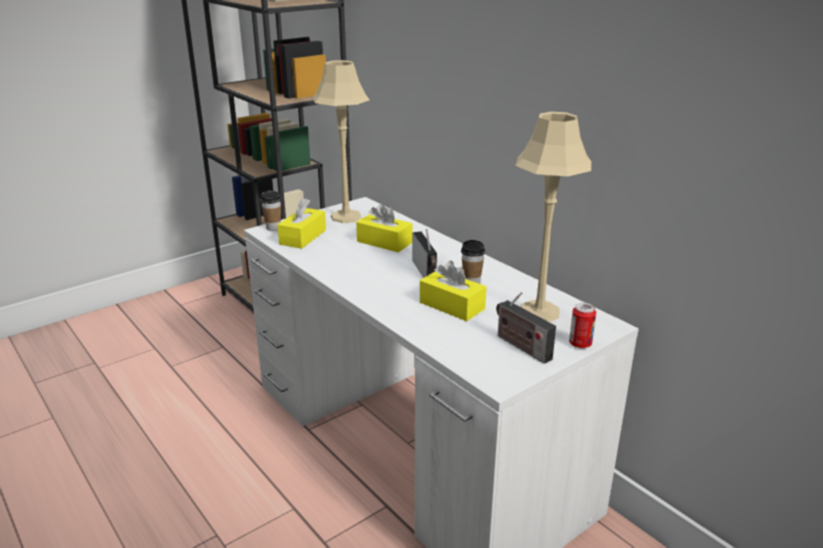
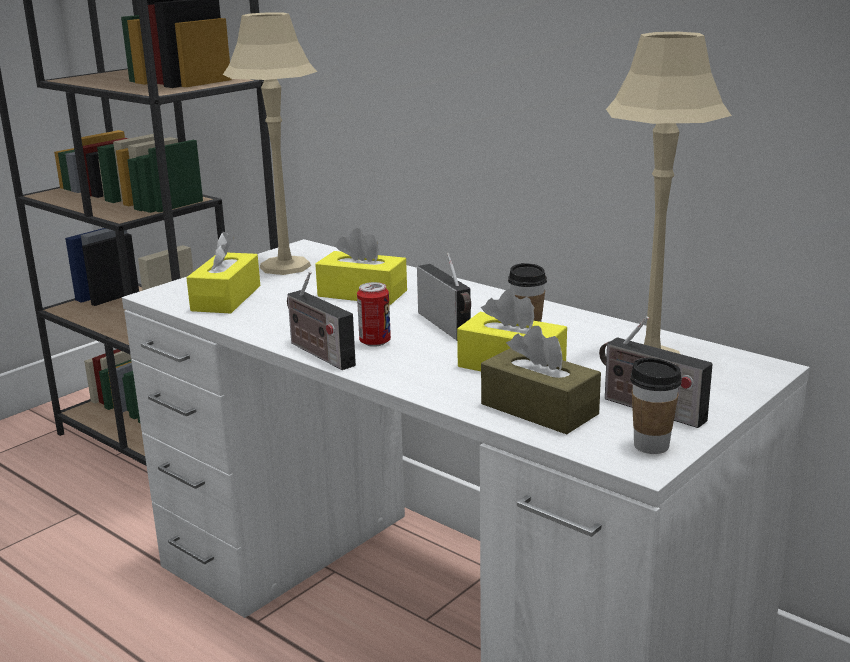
camera: 10 degrees left, 5 degrees down
(273, 228) = (171, 290): cup -> cup (651, 445)
(341, 283) = (318, 353): none -> radio
(454, 338) = (539, 409): none -> brown tissue box
(580, 344) = (736, 396): can -> can (375, 342)

